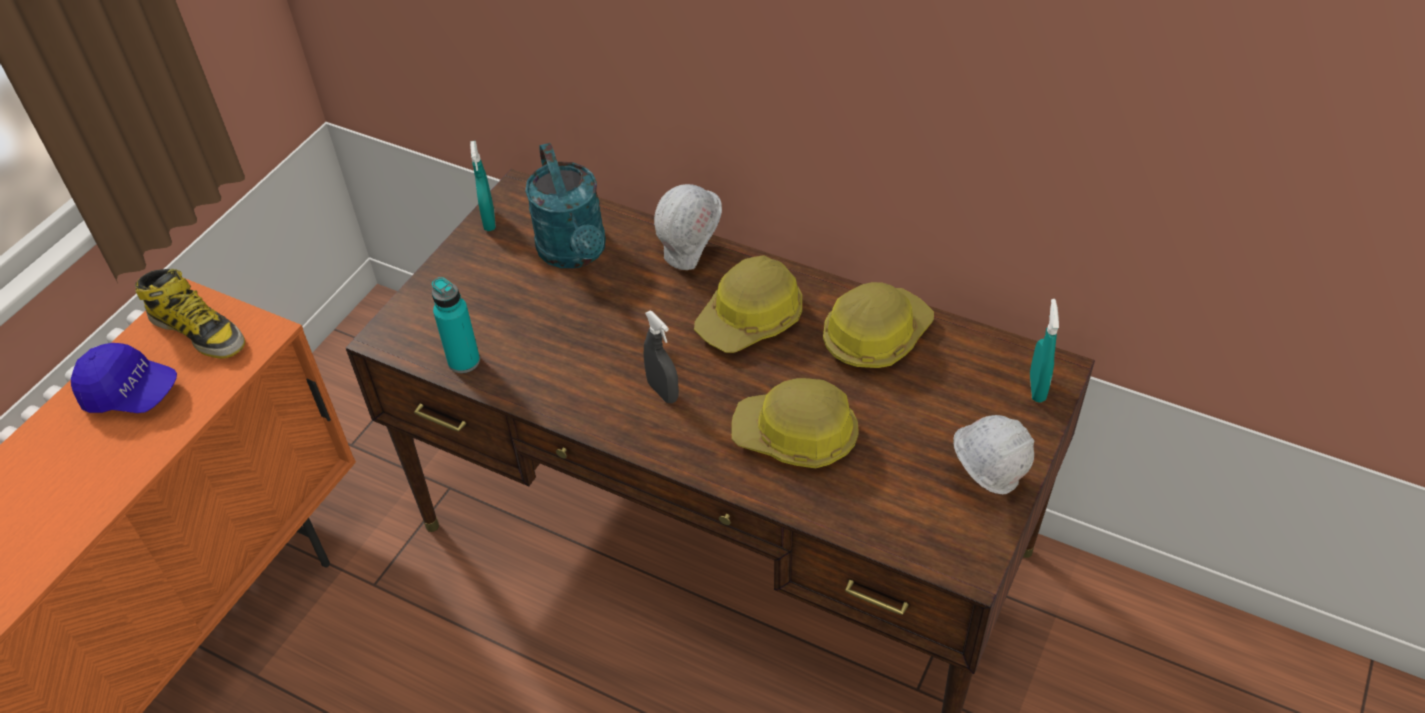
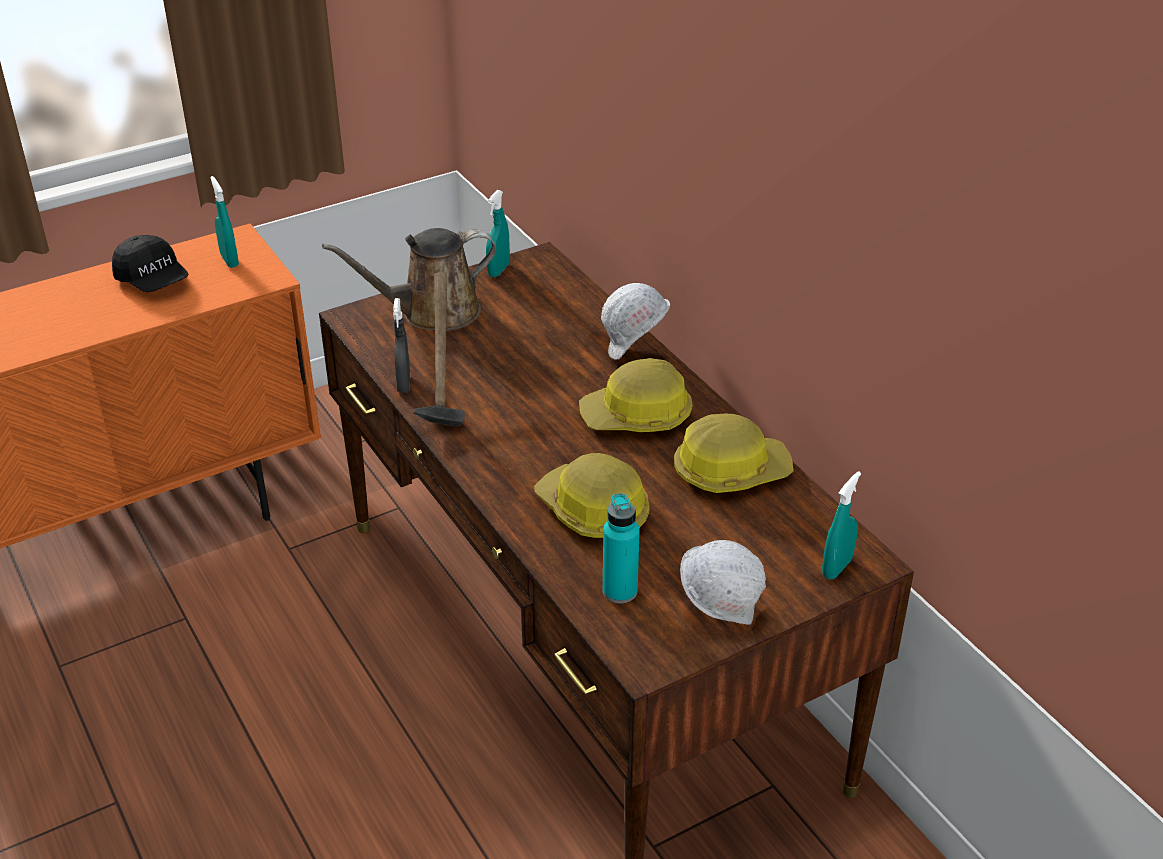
camera: 30 degrees right, 10 degrees down
(131, 393) = (153, 280): blue cap -> black cap
(199, 331) = (229, 260): boot -> turquoise spray bottle
(464, 296) = (432, 313): none -> brown watering can
(464, 361) = (391, 354): turquoise bottle -> turquoise bottle (620, 591)
(551, 381) = (441, 393): none -> hammer
(575, 253) = (542, 317): turquoise watering can -> none
(663, 391) = (518, 436): grey spray bottle -> grey spray bottle (404, 384)

